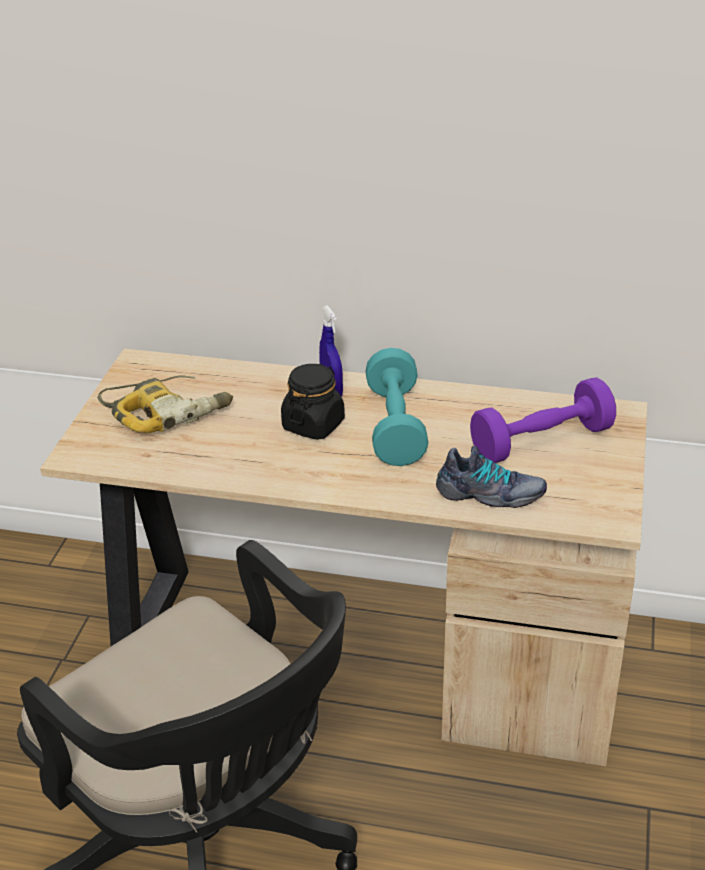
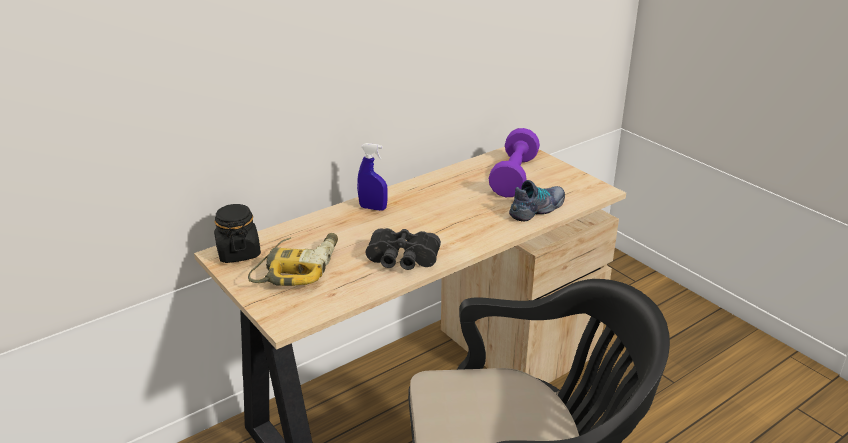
camera: 50 degrees left, 5 degrees down
(255, 462) = (402, 260): none -> black binoculars
(313, 425) = (396, 227): black jar -> black jar (238, 252)
(395, 426) = (438, 206): turquoise dumbbell -> none

